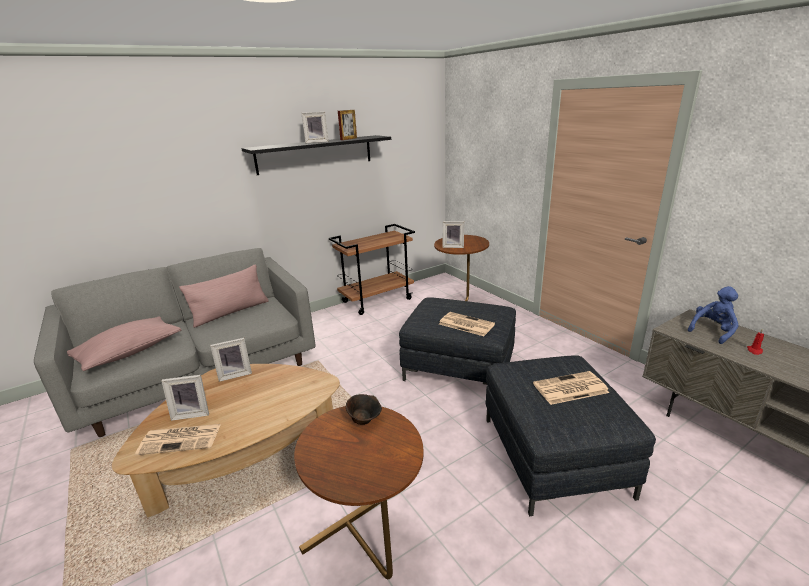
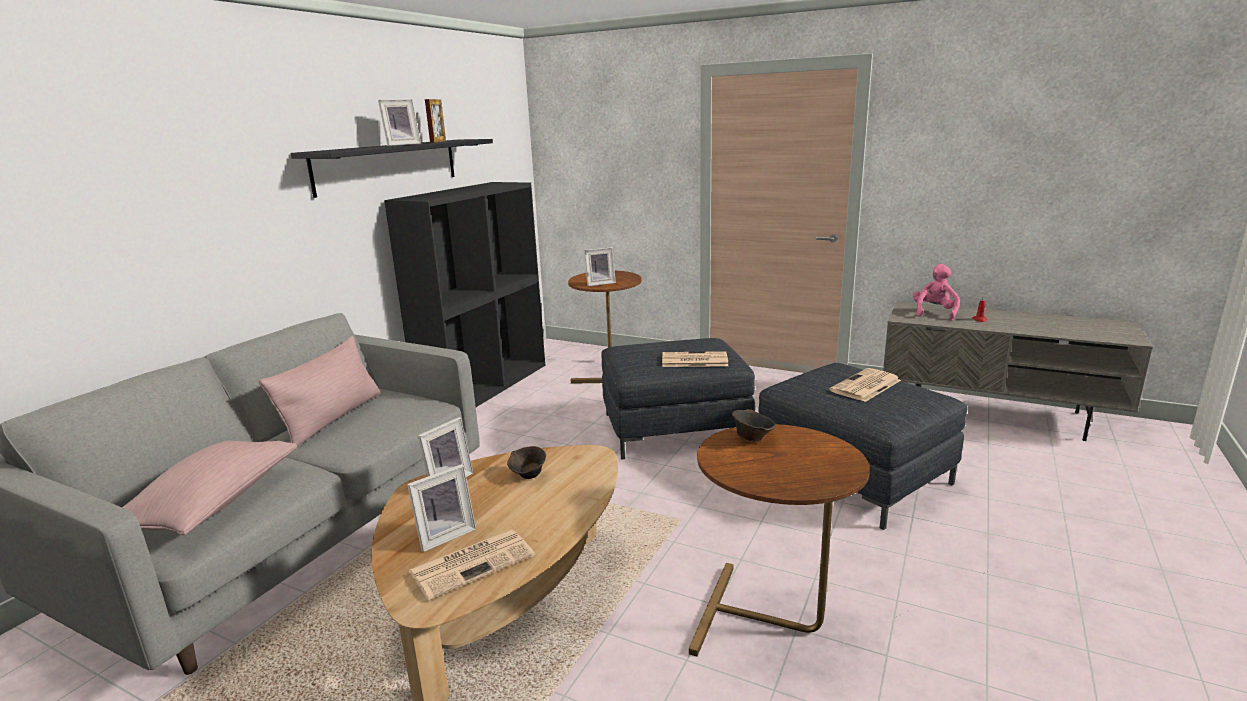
camera: 30 degrees left, 5 degrees down
(275, 386) = (528, 475): none -> brown bowl
(377, 300) = (485, 386): brown cart -> black bookcase
(712, 331) = (934, 313): blue plush toy -> pink plush toy

